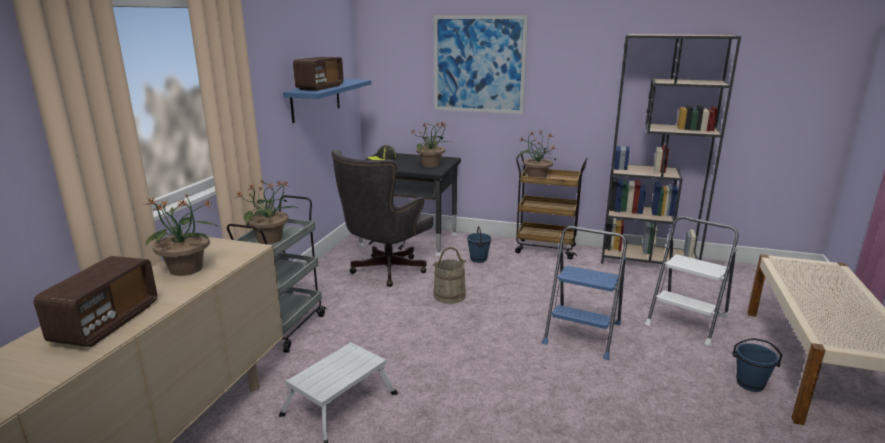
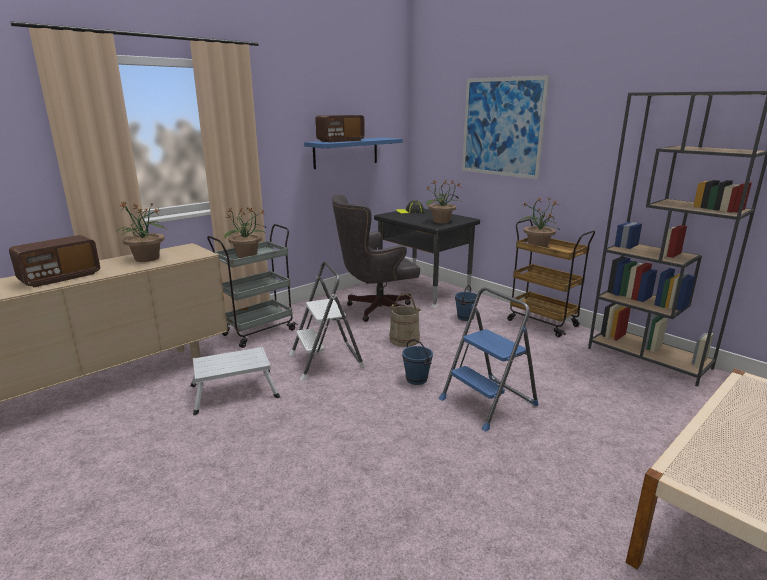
camera: 30 degrees right, 0 degrees up
(688, 319) = (625, 424): white step ladder -> white step ladder (329, 360)
(750, 384) = (620, 506): blue bucket -> blue bucket (417, 379)

